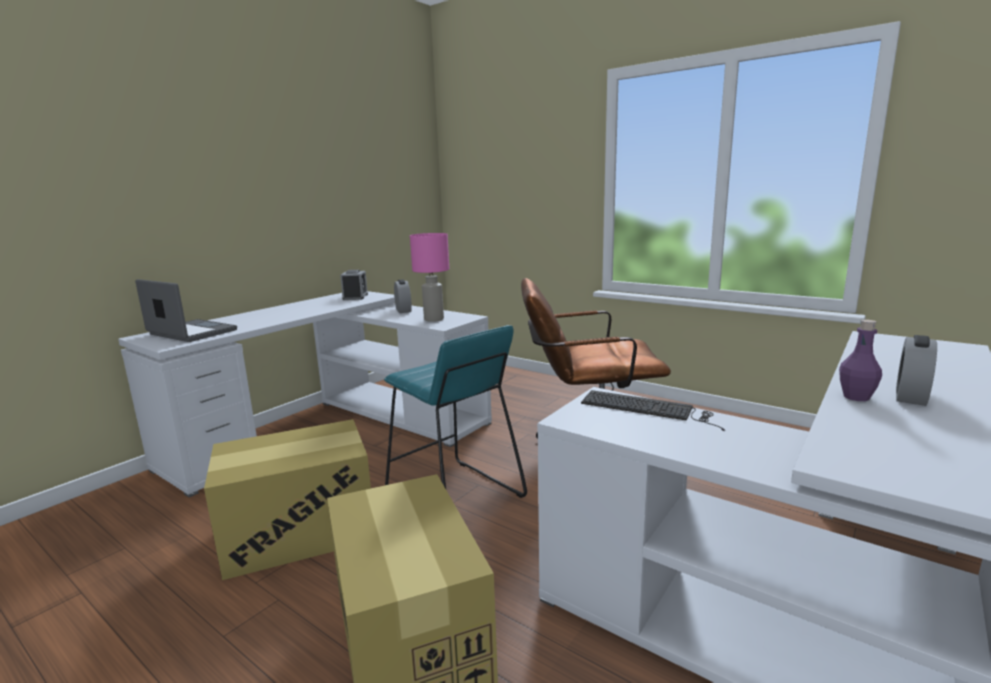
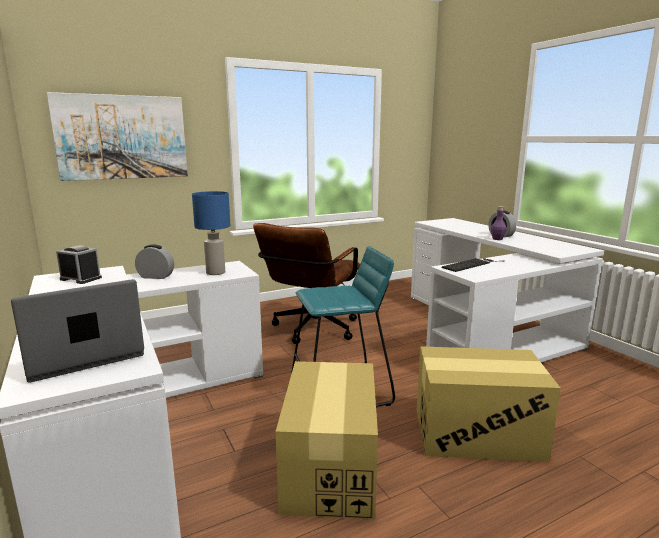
camera: 65 degrees left, 0 degrees up
(434, 319) = (215, 272): pink table lamp -> blue table lamp
(503, 177) = (122, 137): none -> picture

